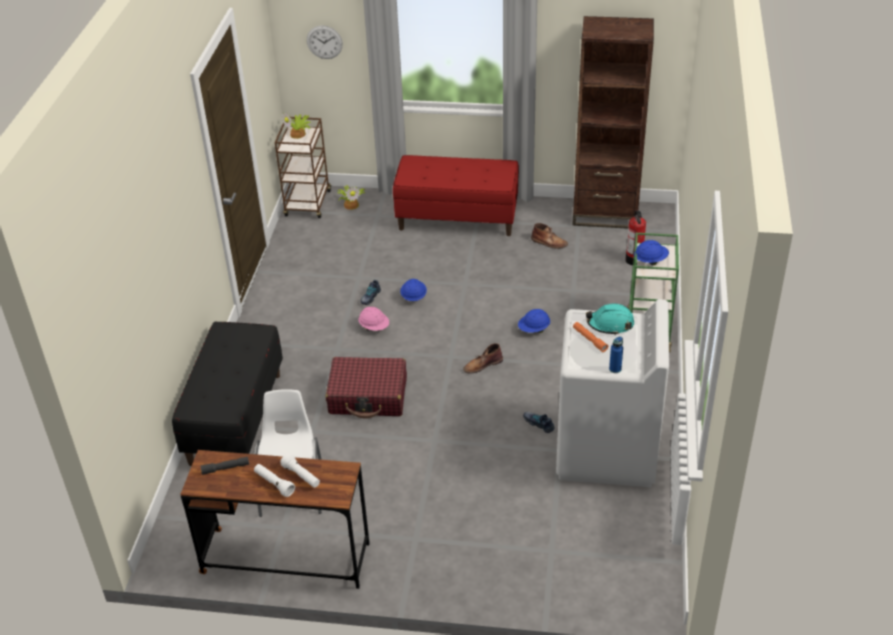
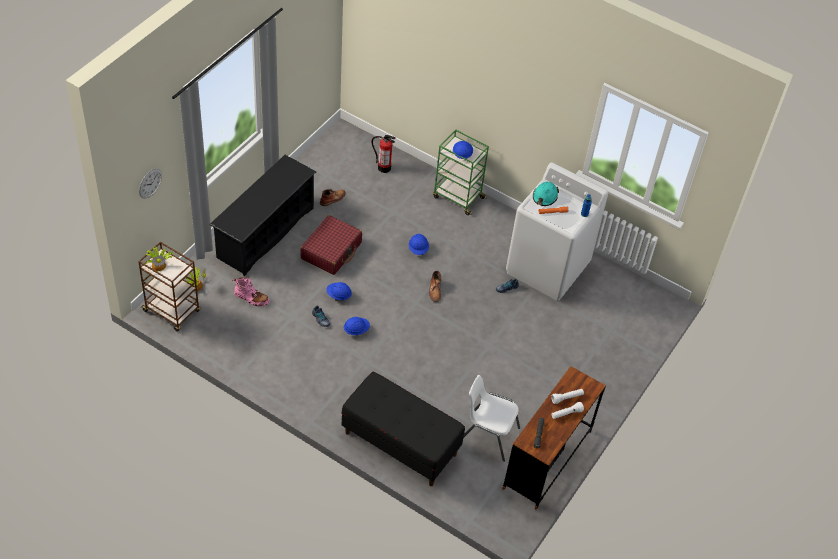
camera: 70 degrees left, 10 degrees up
(362, 243) = (251, 298): none -> pink boot
(368, 396) = (426, 362): red suitcase -> red suitcase (331, 251)
(374, 327) = (356, 330): pink hard hat -> blue hard hat
(457, 218) = (265, 233): red bench -> black shoe rack
(605, 214) = (324, 156): brown bookcase -> none

